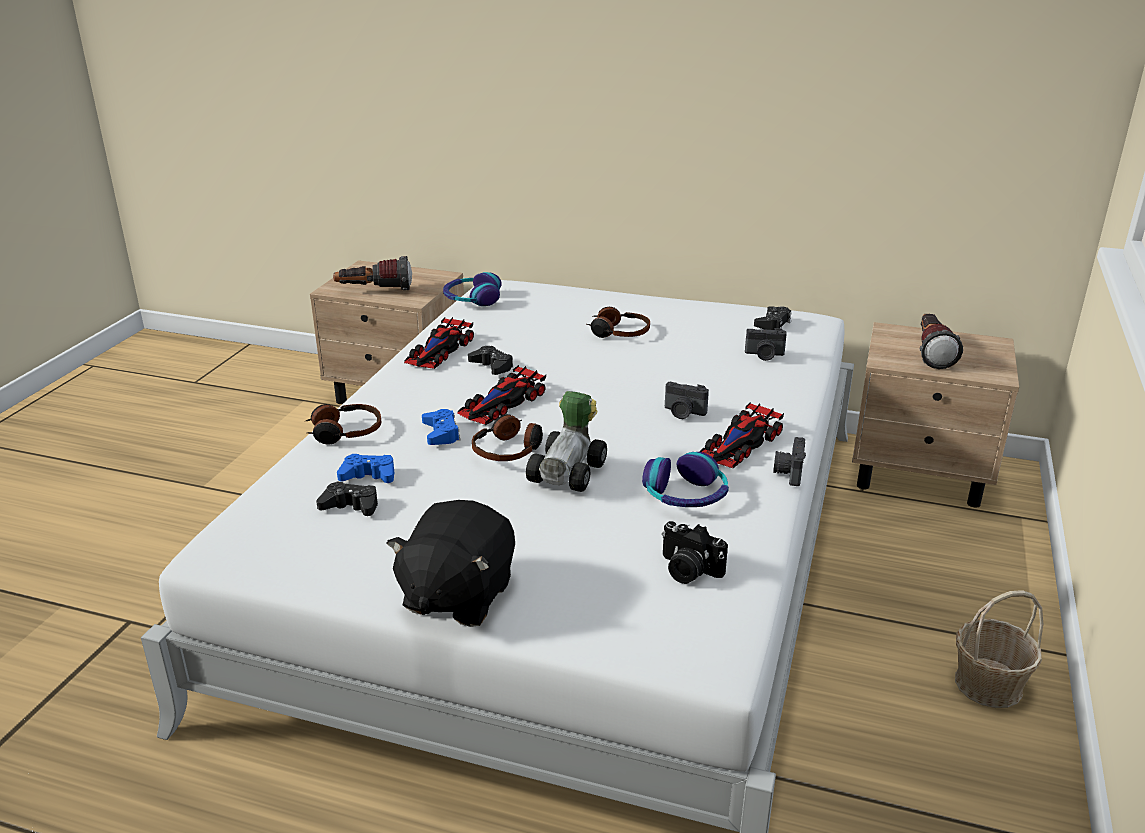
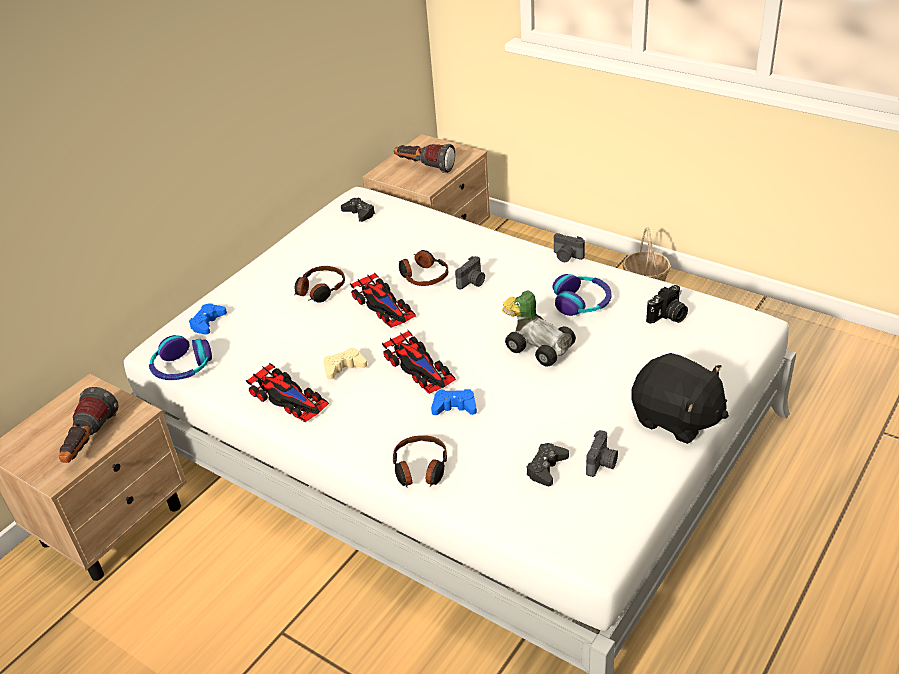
camera: 70 degrees left, 10 degrees up
(369, 475) = (504, 455): blue game controller -> blue game controller (208, 323)
(492, 366) = (344, 367): black game controller -> beige game controller
(509, 450) = (497, 372): headphones -> headphones (423, 276)
(740, 443) = (524, 267): toy car -> toy car (383, 306)
(764, 355) = (409, 228): camera -> camera (602, 463)

